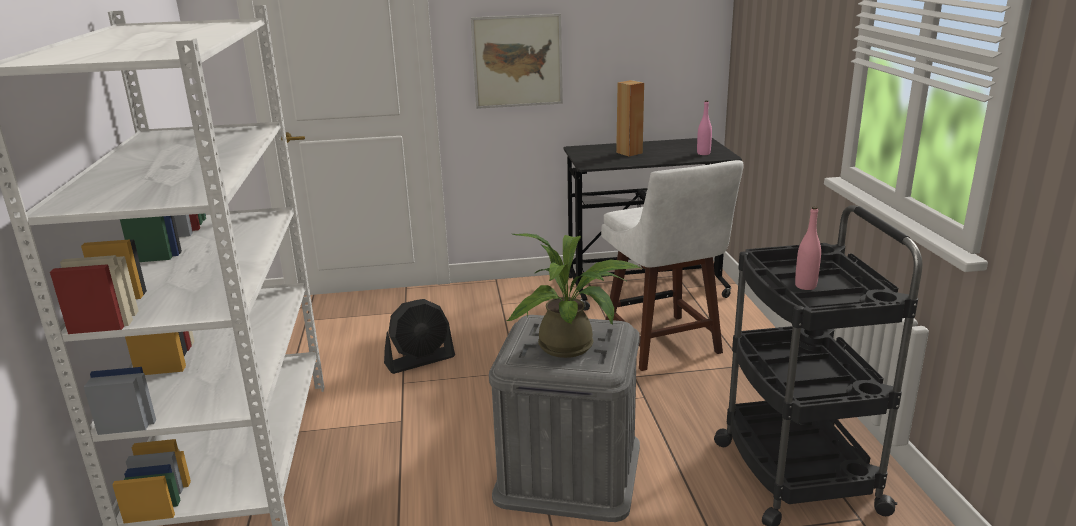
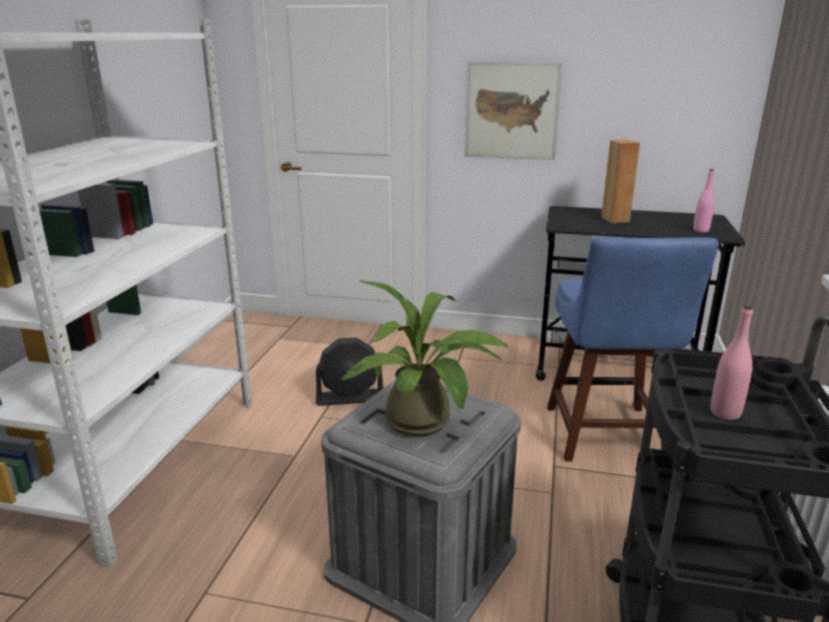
camera: 20 degrees right, 0 degrees up
(663, 344) = (606, 436): white stool -> blue stool

